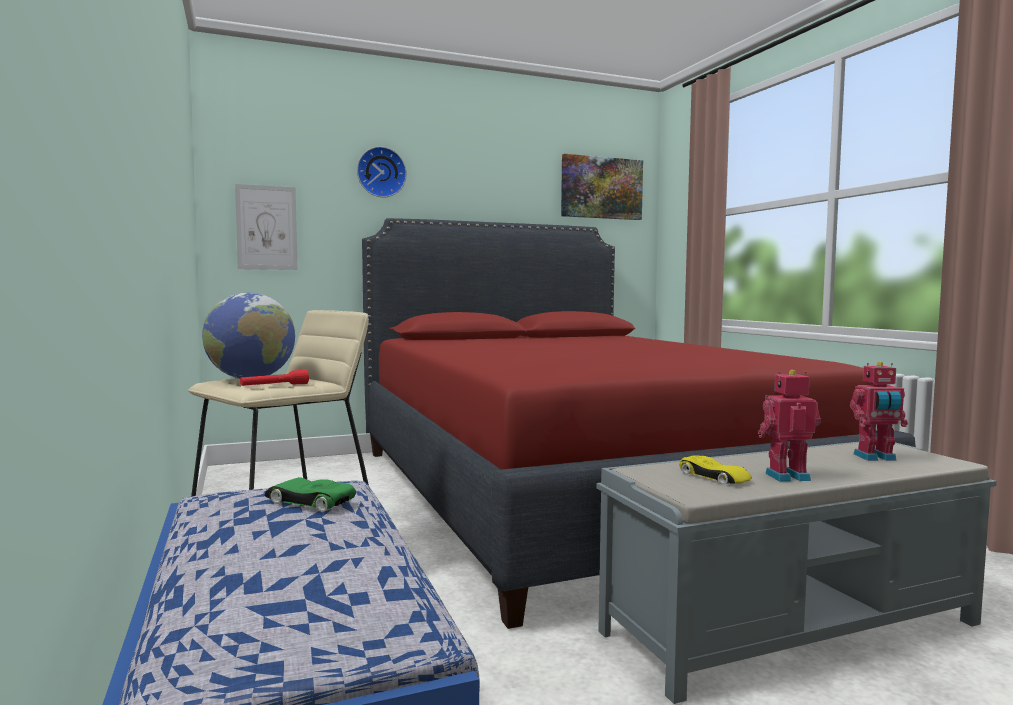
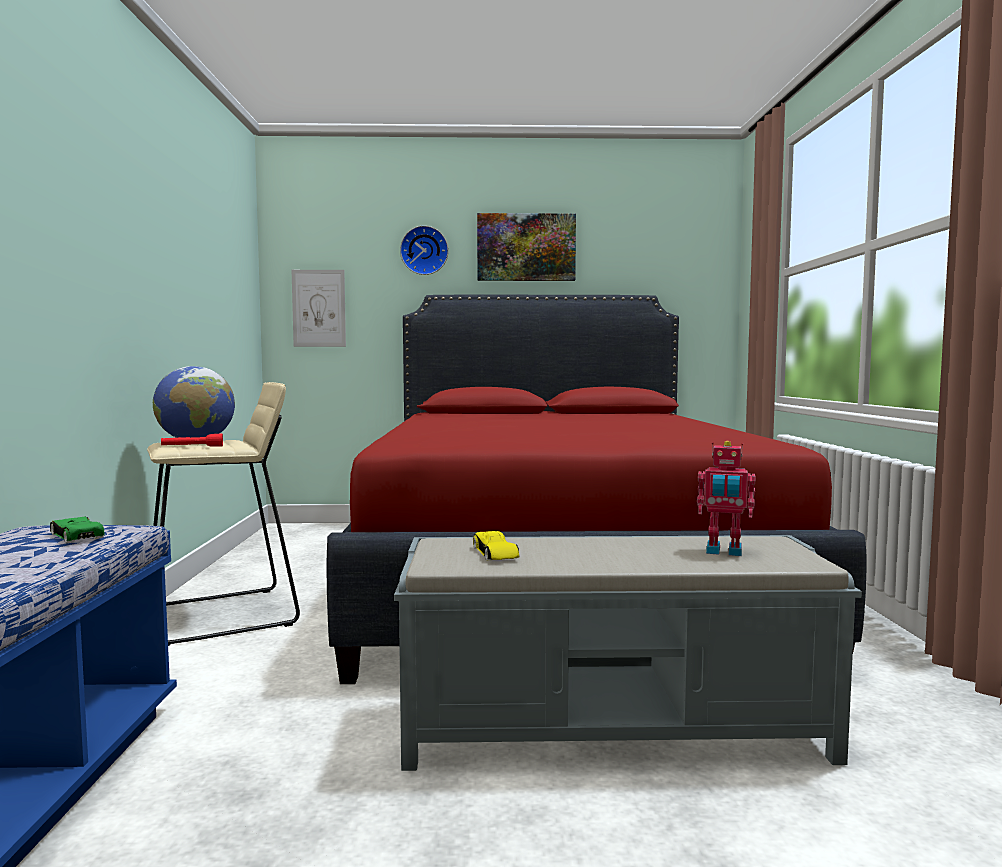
camera: 20 degrees right, 0 degrees up
(601, 188) = (666, 252): picture -> picture (526, 247)
(786, 476) = (572, 559): toy robot -> none

